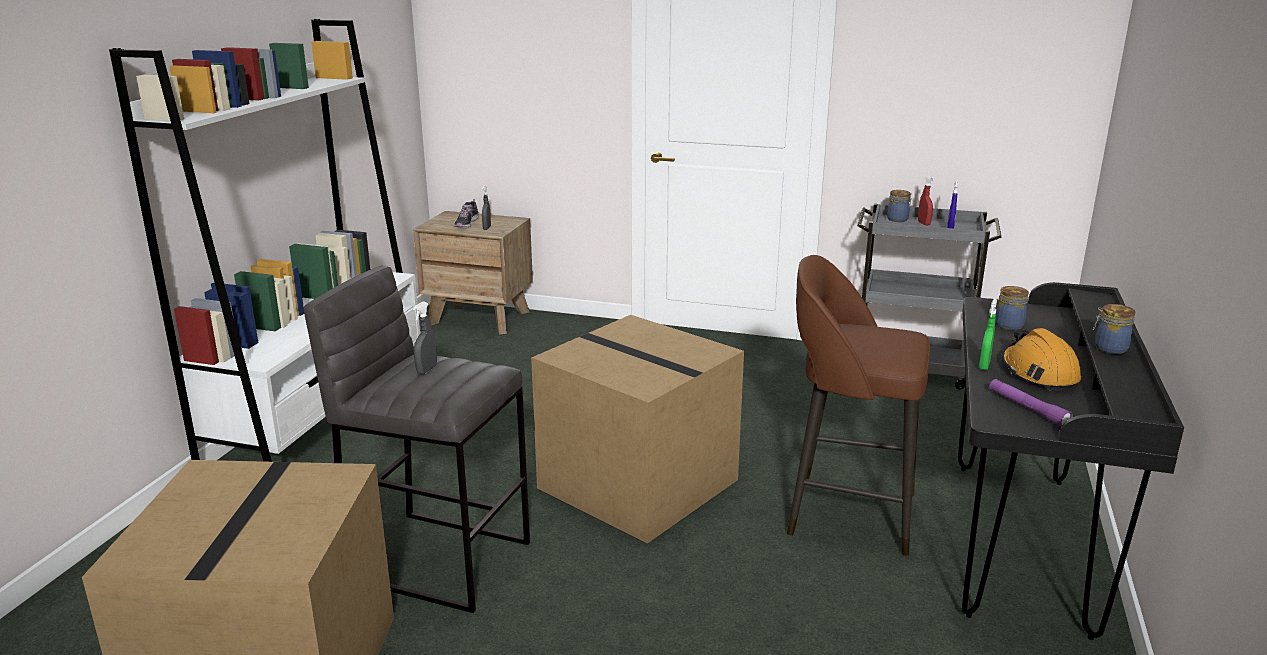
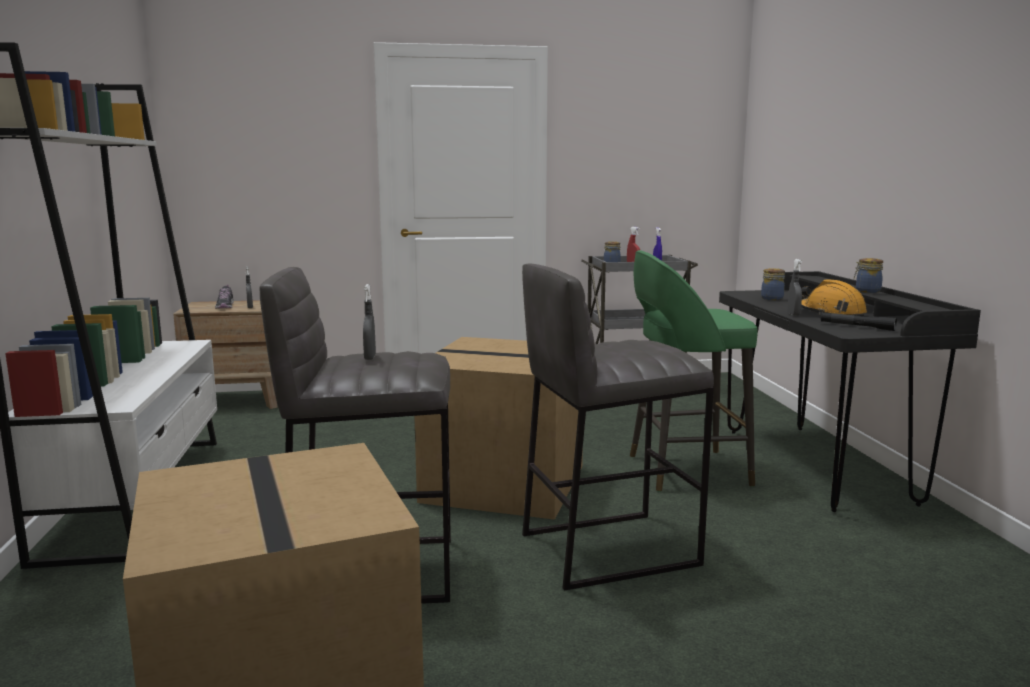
camera: 25 degrees left, 10 degrees down
(665, 594) = (606, 548): none -> grey stool
(847, 513) = (684, 470): brown stool -> green stool
(984, 366) = (793, 314): green spray bottle -> grey spray bottle
(1027, 408) = (857, 326): purple flashlight -> black flashlight

